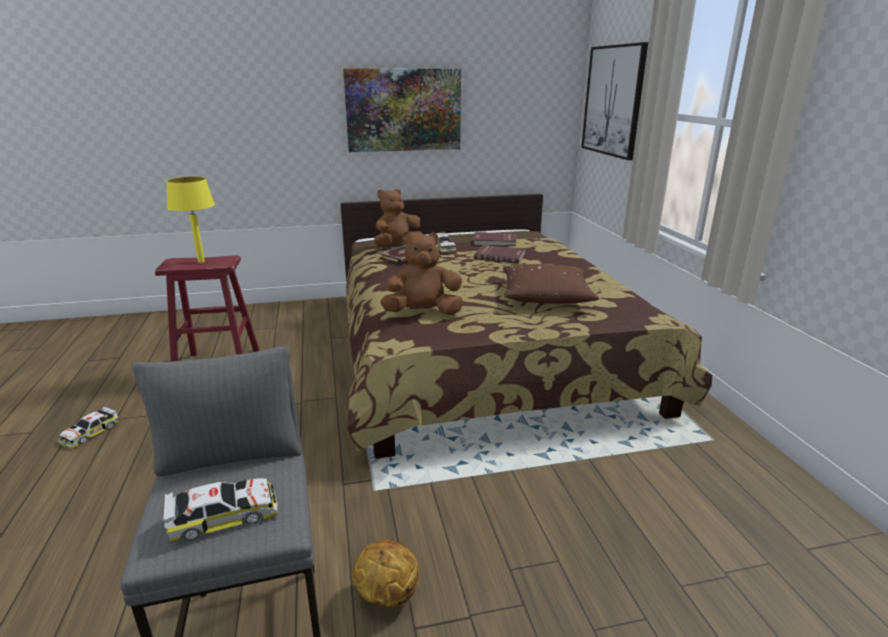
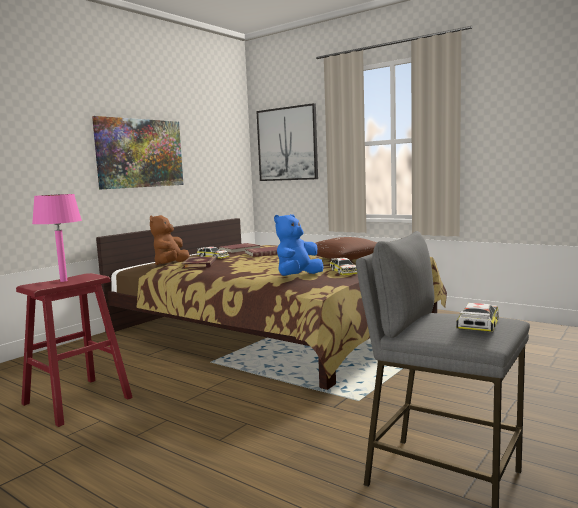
camera: 40 degrees left, 15 degrees down
(90, 433) = (36, 481): toy car -> toy car (344, 271)
(201, 261) = (63, 280): yellow table lamp -> pink table lamp
(386, 595) = (459, 428): basketball -> none
(423, 313) = (297, 277): brown plush toy -> blue plush toy

